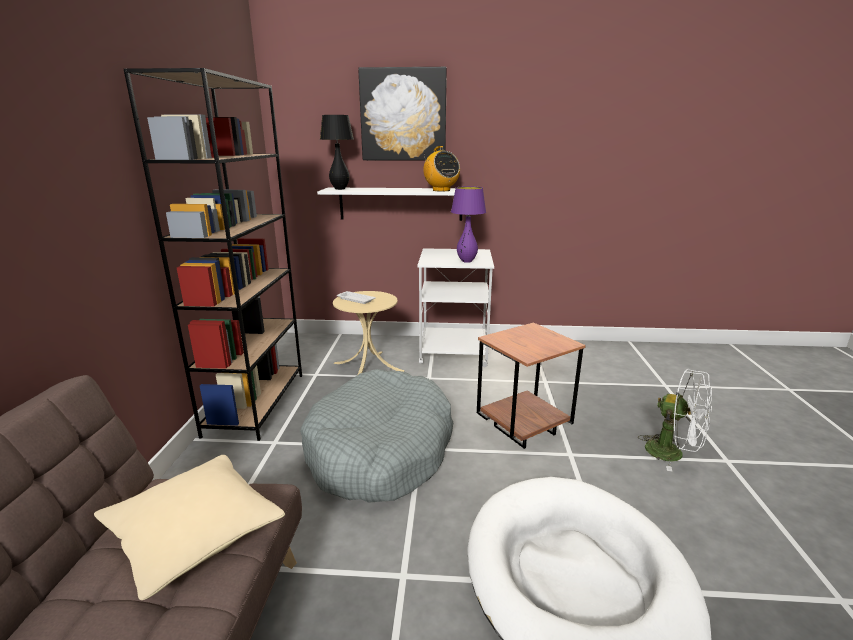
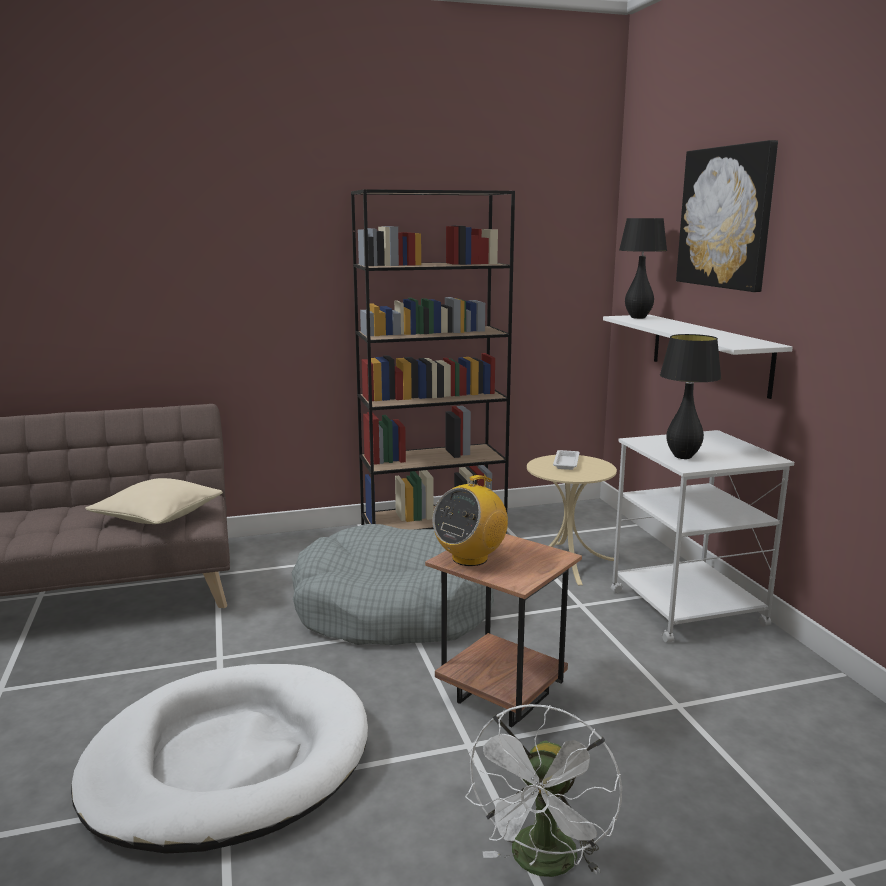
camera: 70 degrees right, 5 degrees down
(441, 190) = (718, 339): radio -> radio (470, 558)
(466, 261) = (683, 457): purple table lamp -> black table lamp

